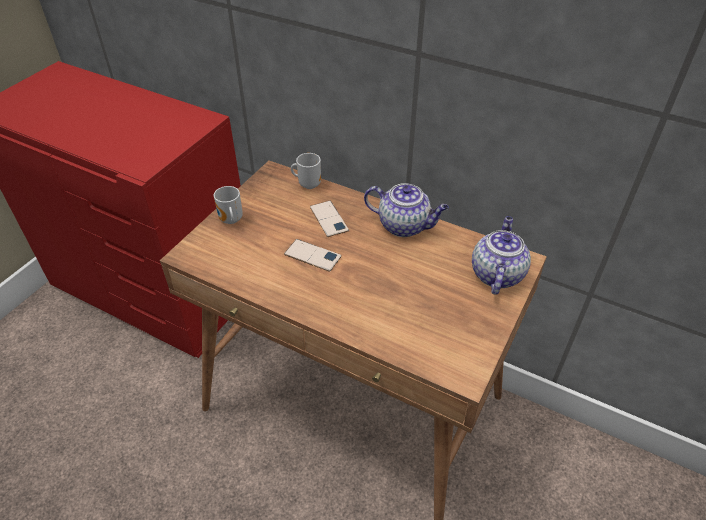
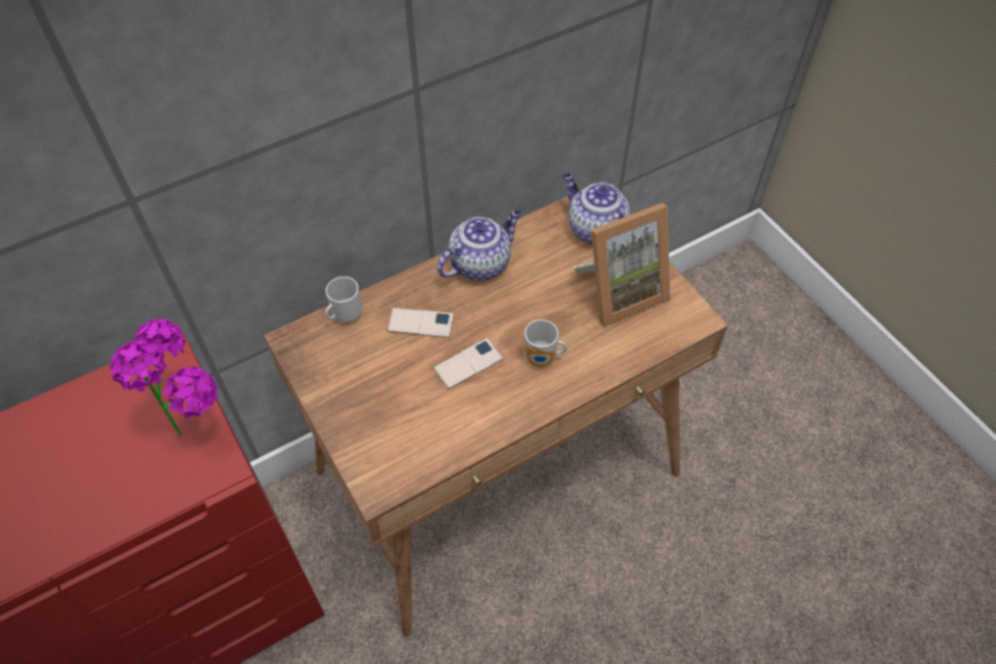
camera: 60 degrees left, 10 degrees up
(169, 147) = (196, 422): none -> potted plant
(230, 221) = (351, 420): mug -> mug (542, 359)
(449, 313) = (620, 291): none -> picture frame

